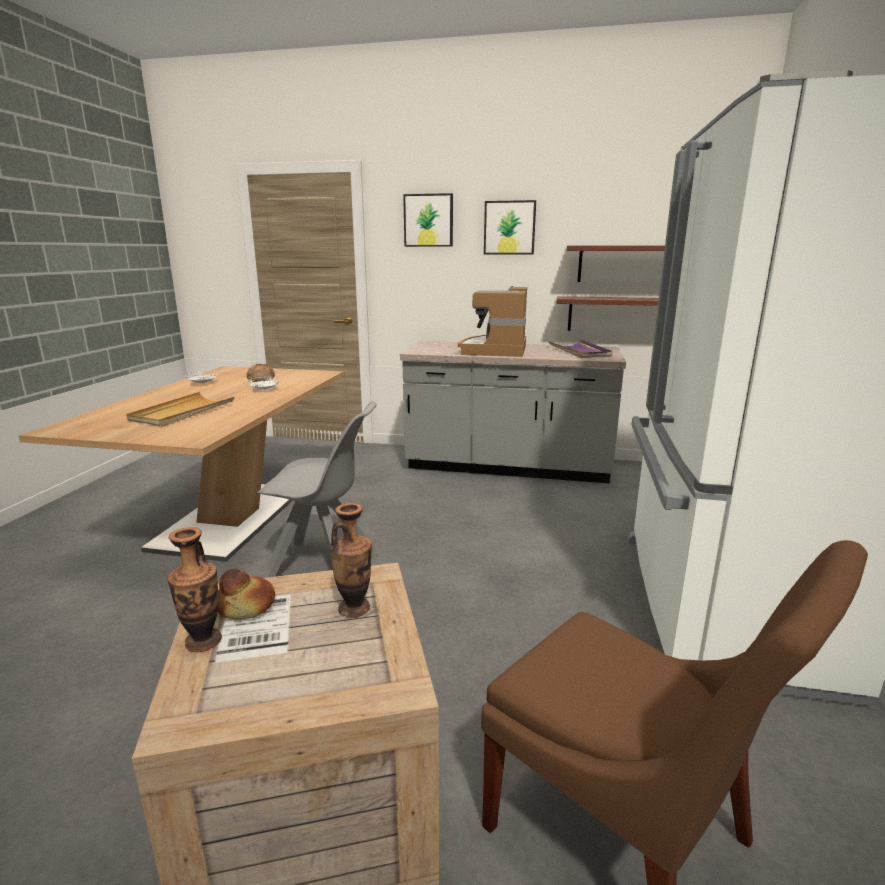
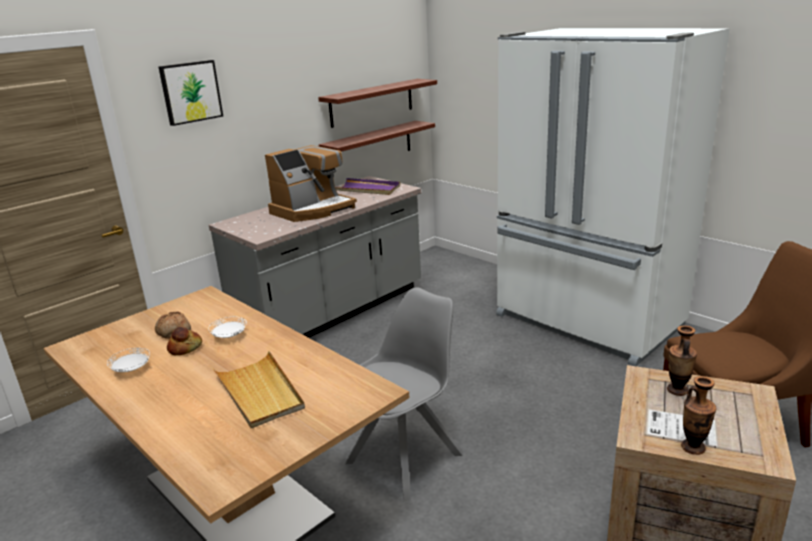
camera: 55 degrees left, 5 degrees up
(246, 607) = (657, 427): bread -> bread (185, 348)
(495, 350) = (313, 210): coffee machine -> coffee machine turned 90 degrees counterclockwise
(509, 228) = (270, 88): picture -> none

